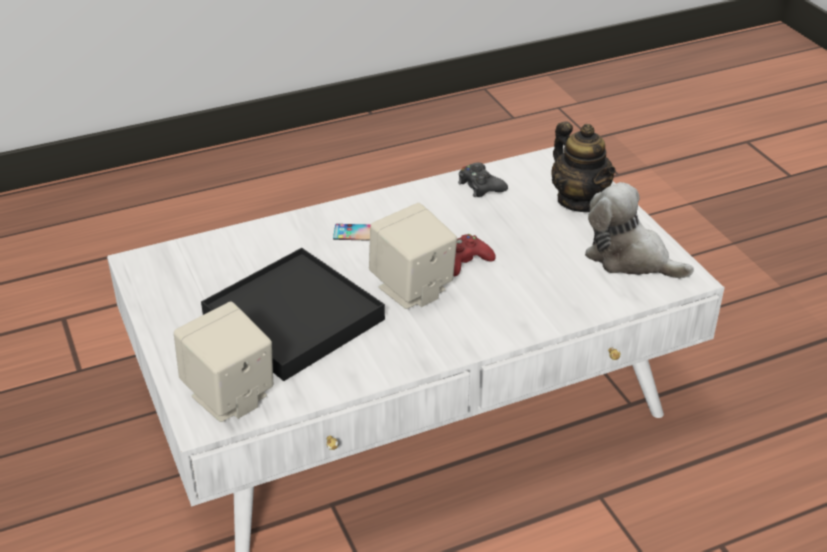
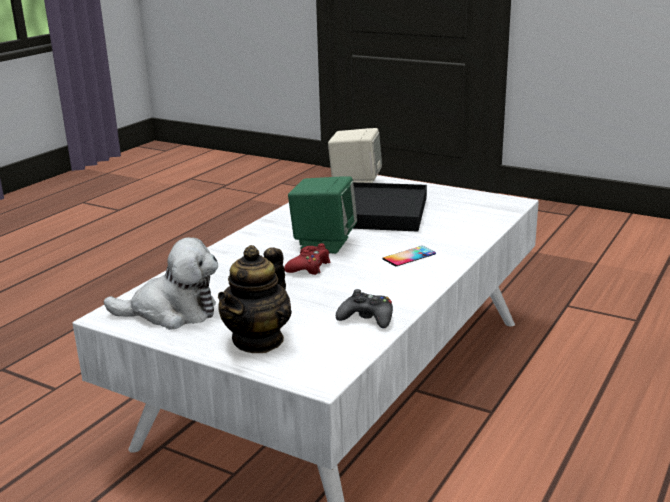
camera: 145 degrees right, 15 degrees down
(412, 289) = (324, 243): beige speaker -> green speaker
(579, 200) = (258, 340): teapot -> teapot turned 90 degrees counterclockwise

